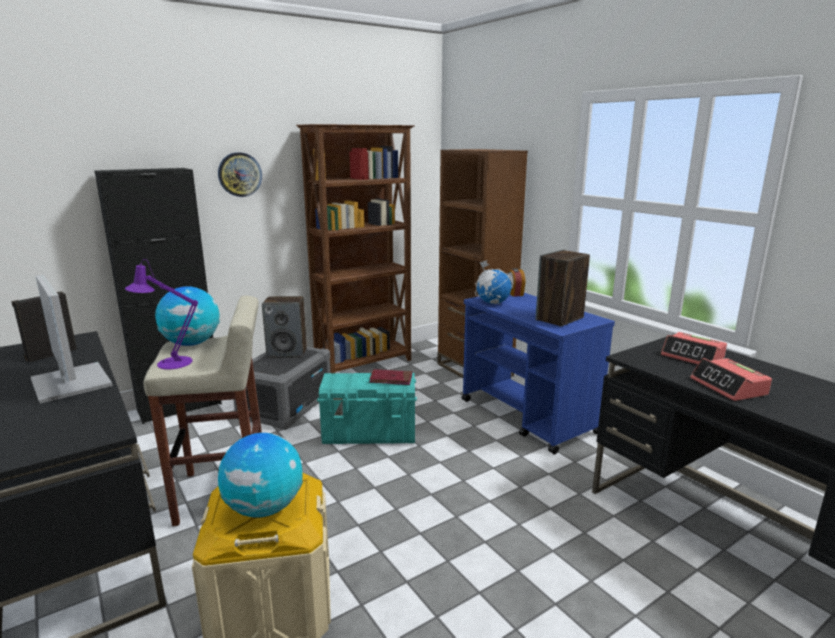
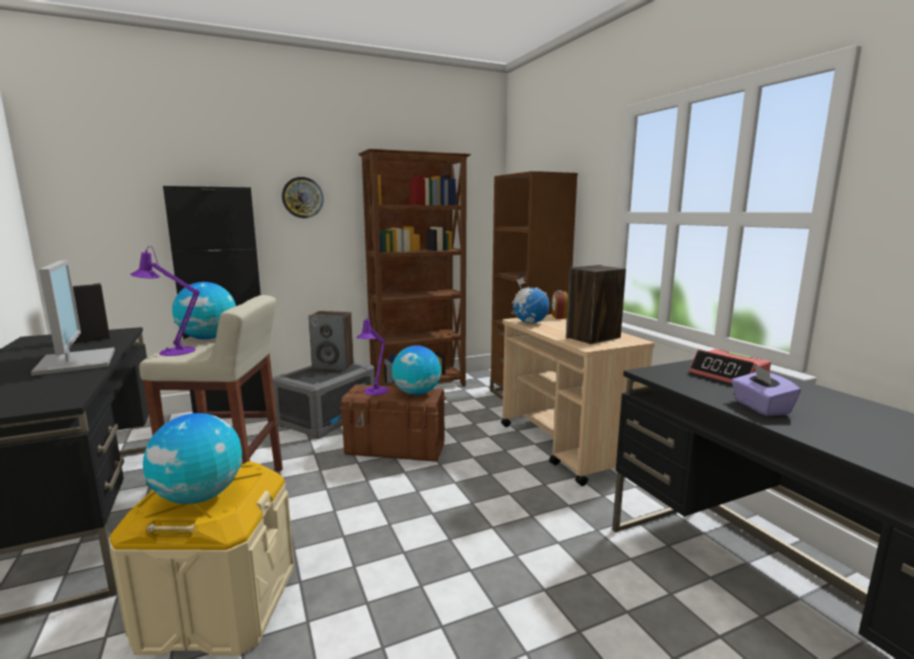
camera: 10 degrees right, 5 degrees down
(348, 381) = (374, 392): none -> purple table lamp
(370, 434) = (396, 449): turquoise storage box -> brown storage box
(391, 379) = (416, 393): red book -> globe
(528, 417) = (566, 446): blue cart -> beige cart
(728, 387) = (760, 407): alarm clock -> purple tissue box

